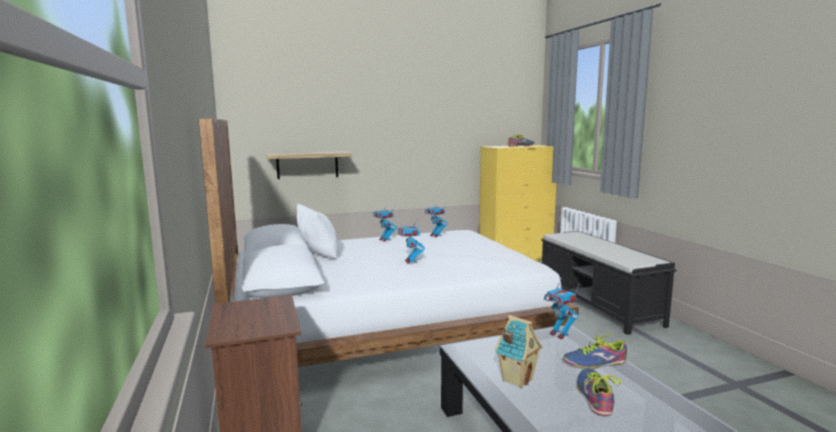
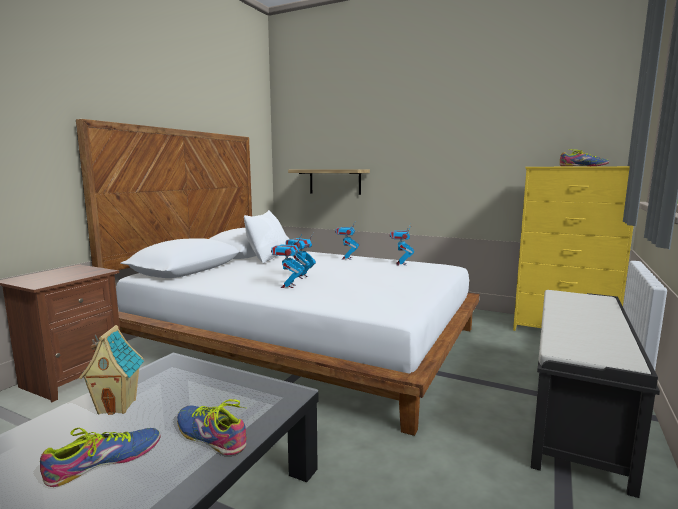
camera: 45 degrees right, 0 degrees up
(559, 334) = (273, 392): toy robot -> toy robot (288, 286)

